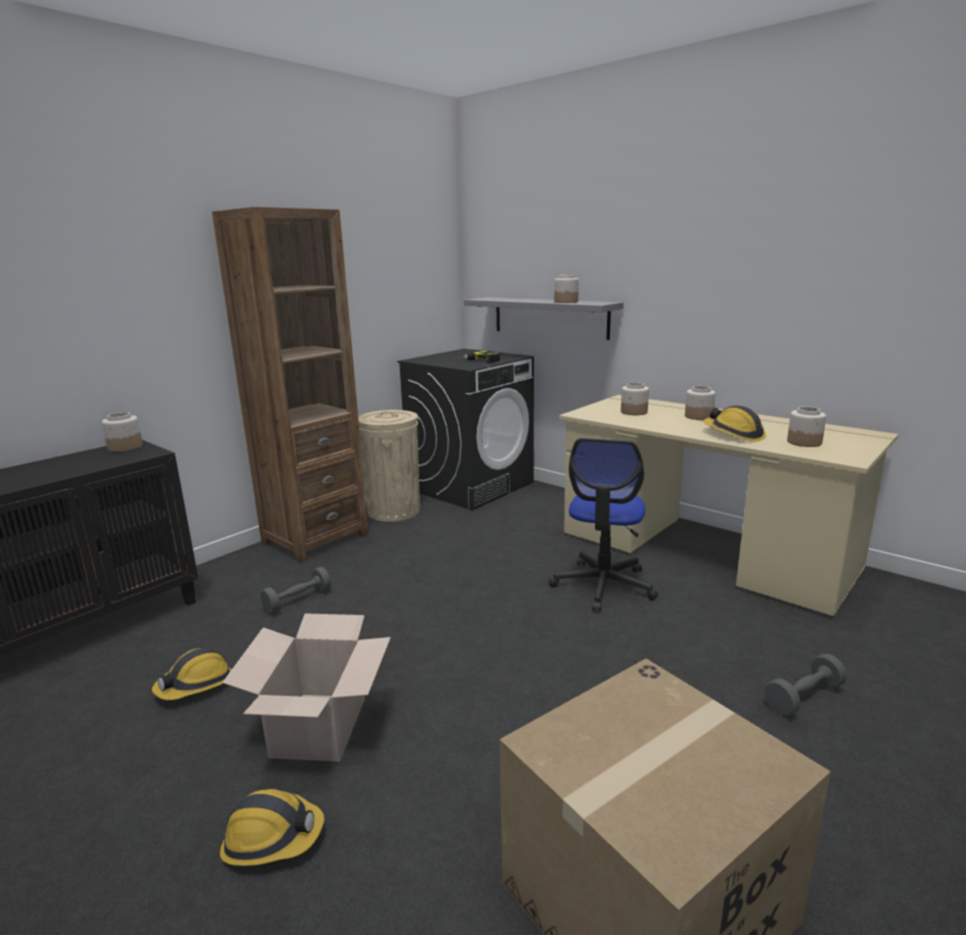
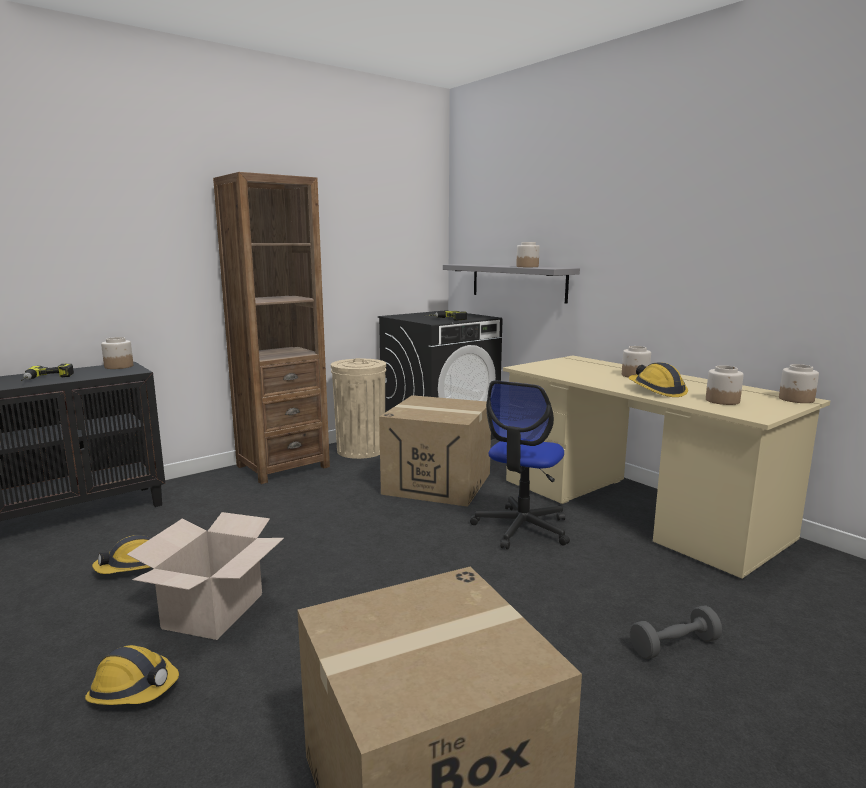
camera: 10 degrees right, 5 degrees down
(46, 473) = (47, 379): none -> power drill
(298, 600) = (244, 512): grey dumbbell -> none
(494, 542) = (438, 483): none -> cardboard box
(634, 412) = (575, 369): jar -> jar (796, 399)

